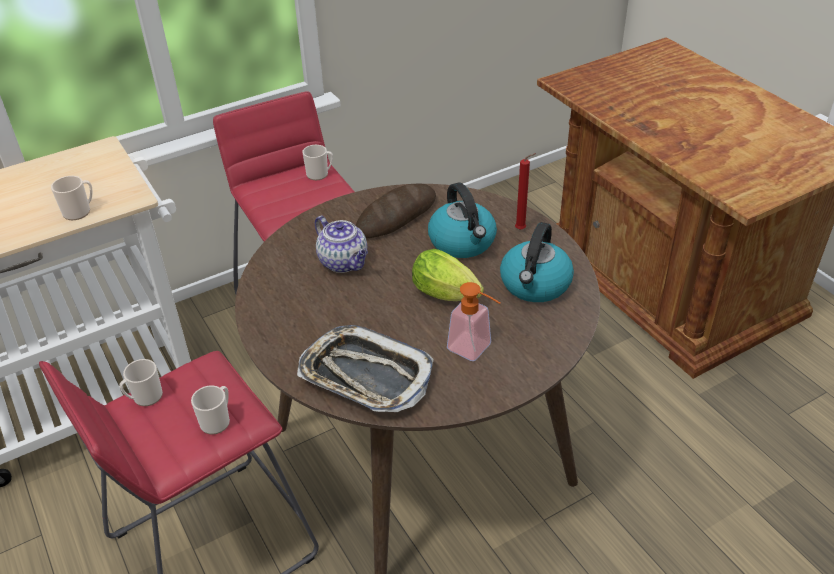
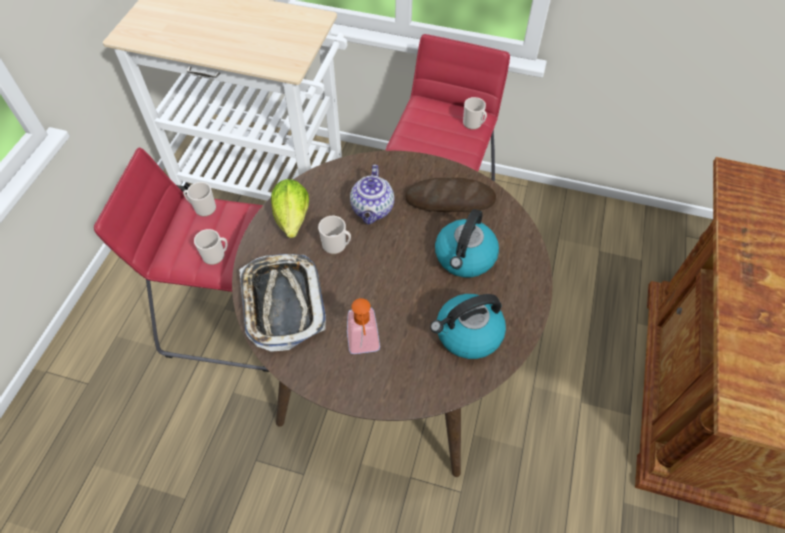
camera: 45 degrees right, 15 degrees up
(80, 211) = (253, 59): mug -> mug (337, 245)
(449, 295) = (401, 291): lettuce -> lettuce (292, 222)
(522, 229) = (519, 282): red candle -> none

